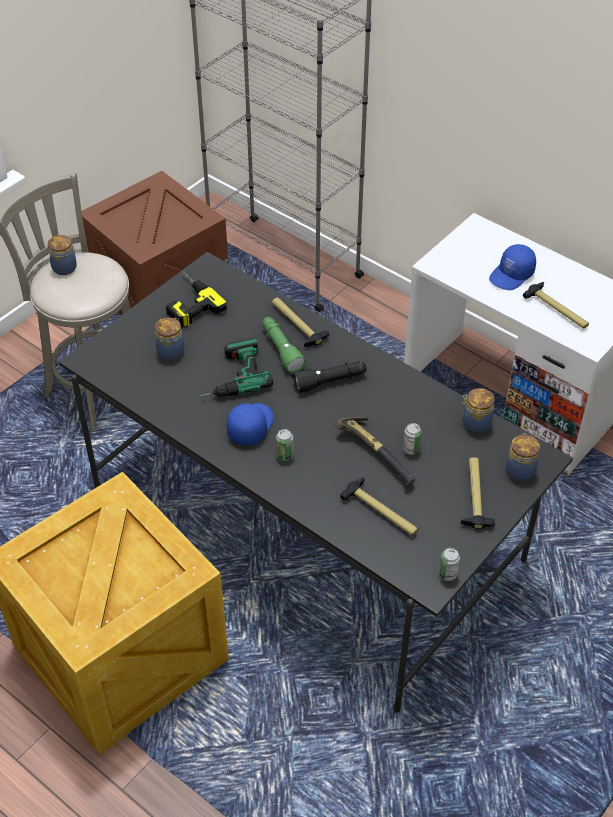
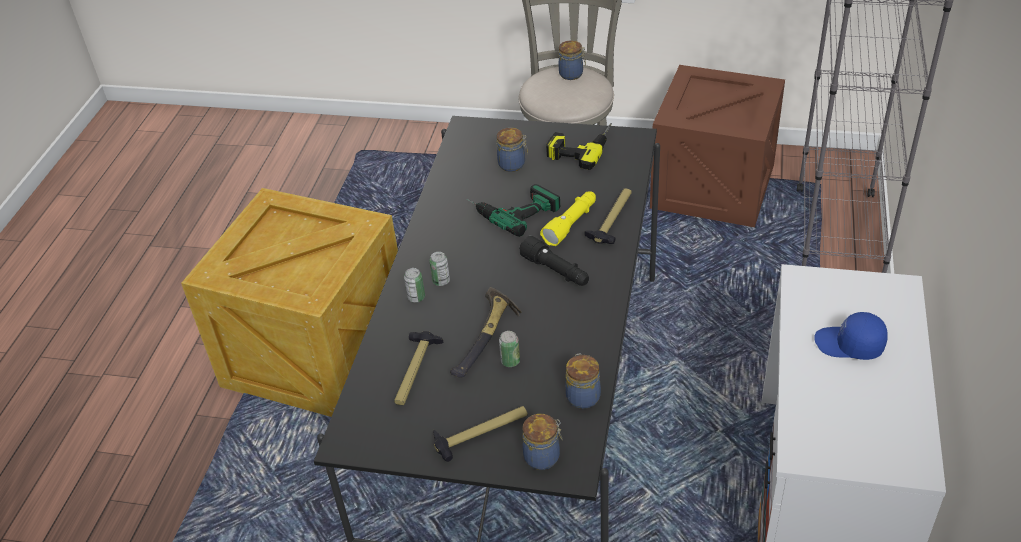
camera: 65 degrees right, 5 degrees down
(250, 426) = (460, 246): blue cap -> none
(281, 349) = (571, 224): green flashlight -> yellow flashlight
(447, 574) = (366, 450): can -> can (416, 297)
(557, 310) = (830, 404): hammer -> none

